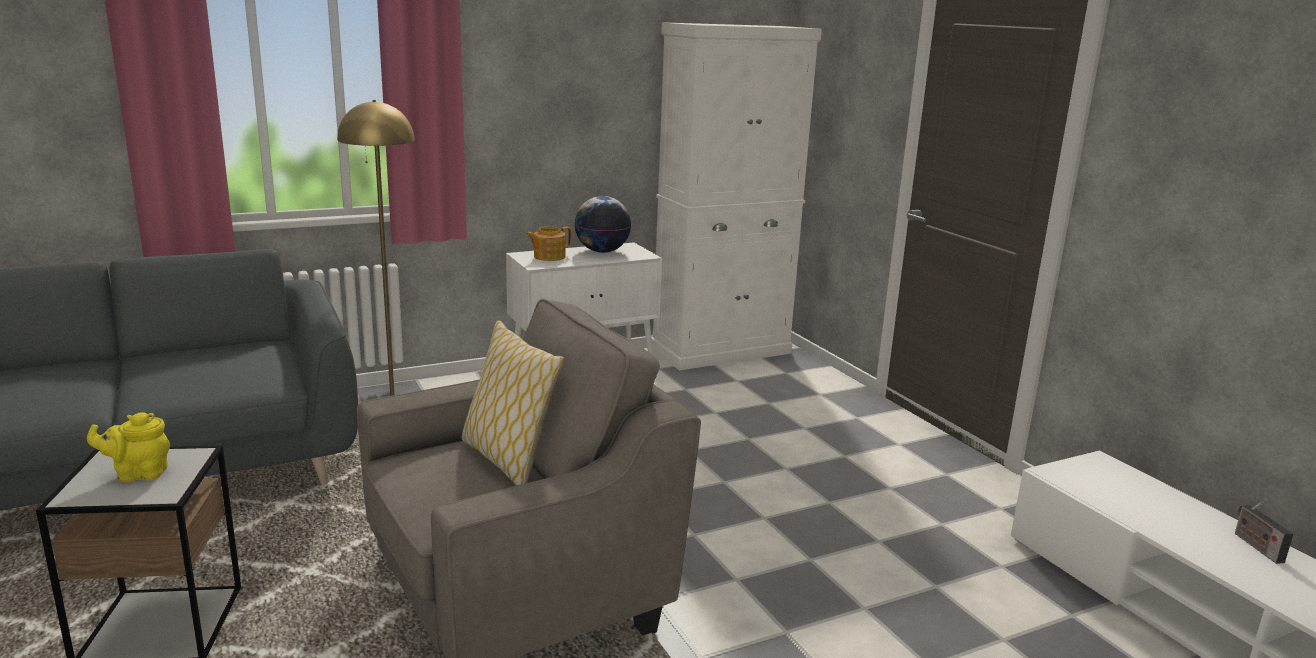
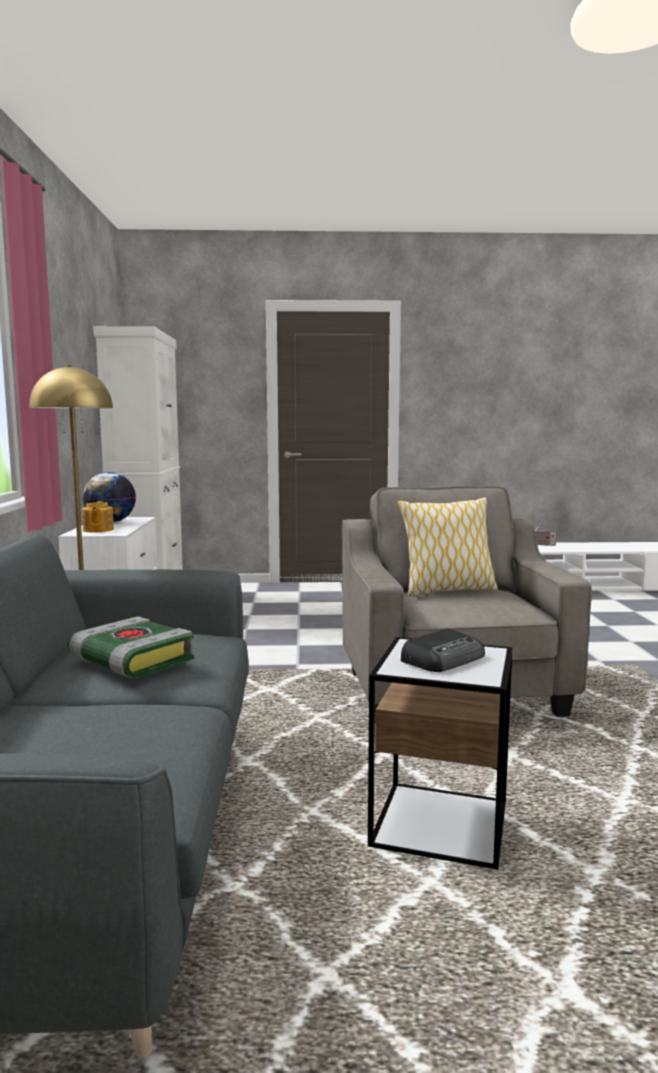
camera: 65 degrees left, 10 degrees down
(138, 474) = (444, 659): yellow teapot -> radio
(185, 367) = (130, 661): none -> book

